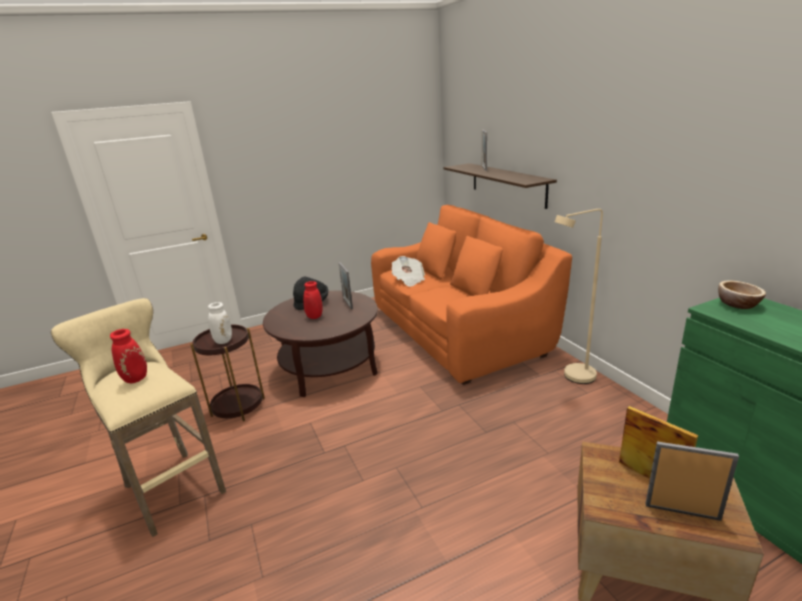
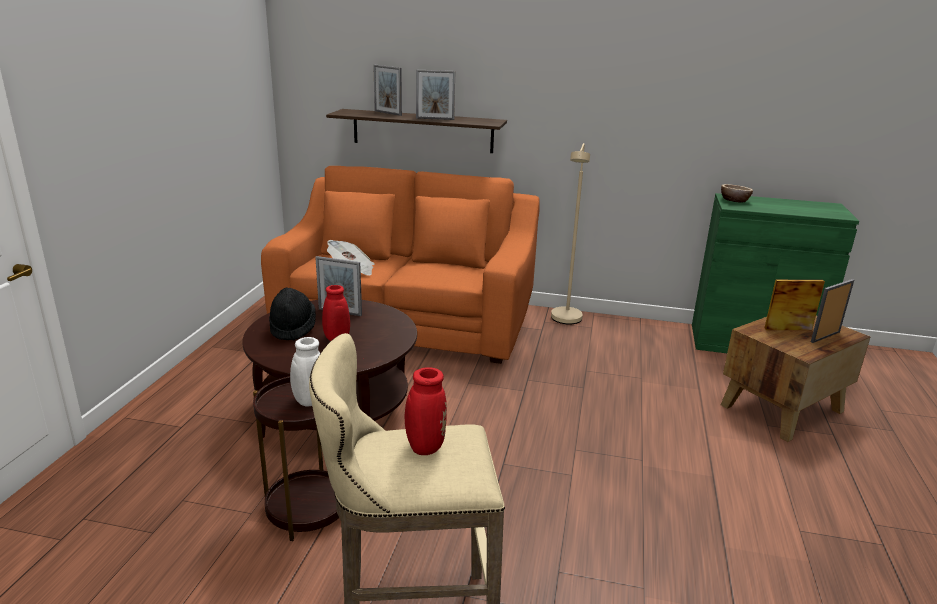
camera: 55 degrees left, 0 degrees up
(499, 175) = (435, 119): none -> picture frame

